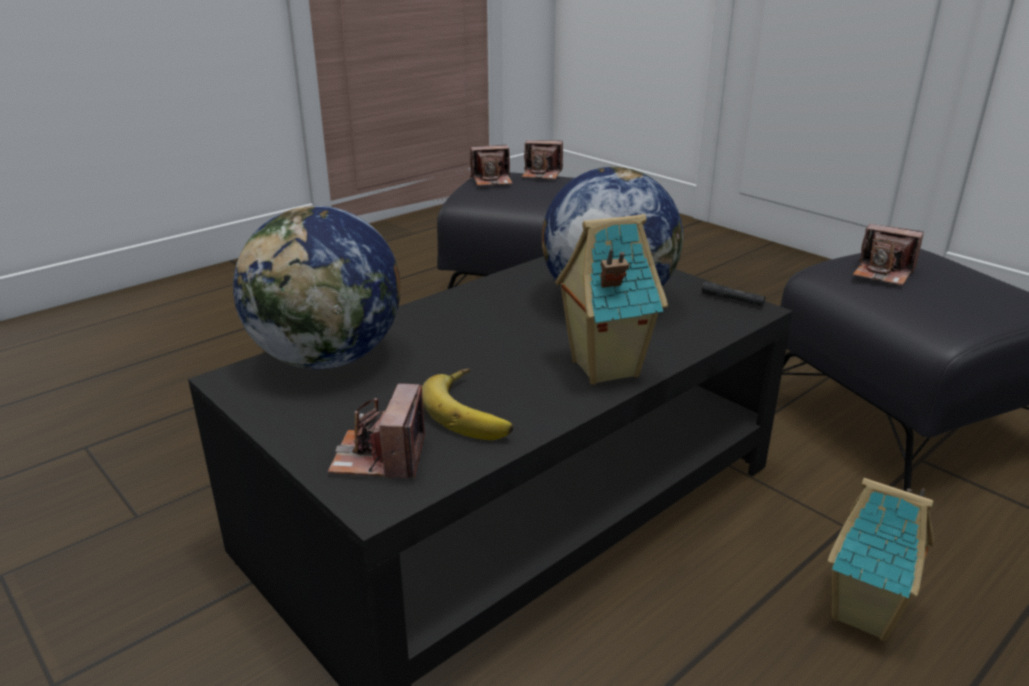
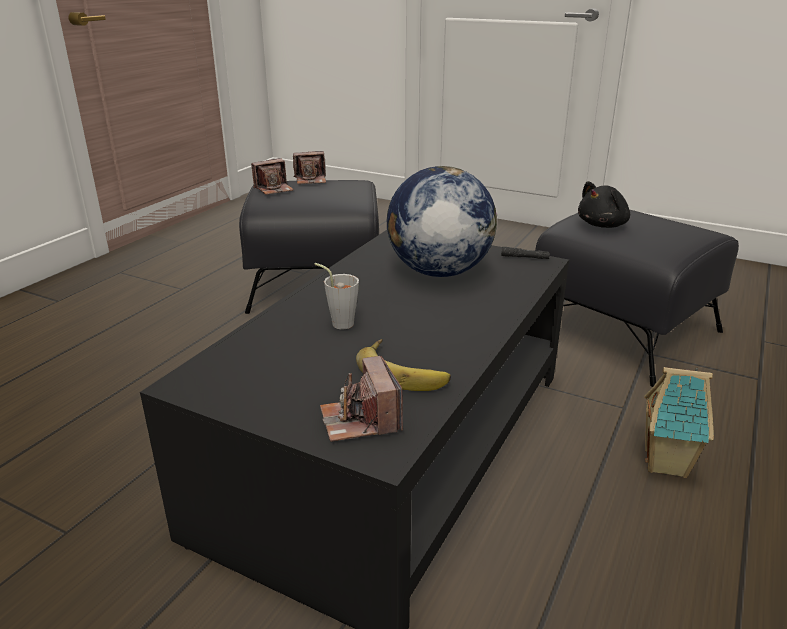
camera: 20 degrees left, 0 degrees up
(328, 359) = (254, 352): globe -> none
(444, 341) = (339, 322): none -> grey cup
(602, 368) = (473, 322): toy house -> none
(883, 273) = (604, 225): camera -> black plush toy

